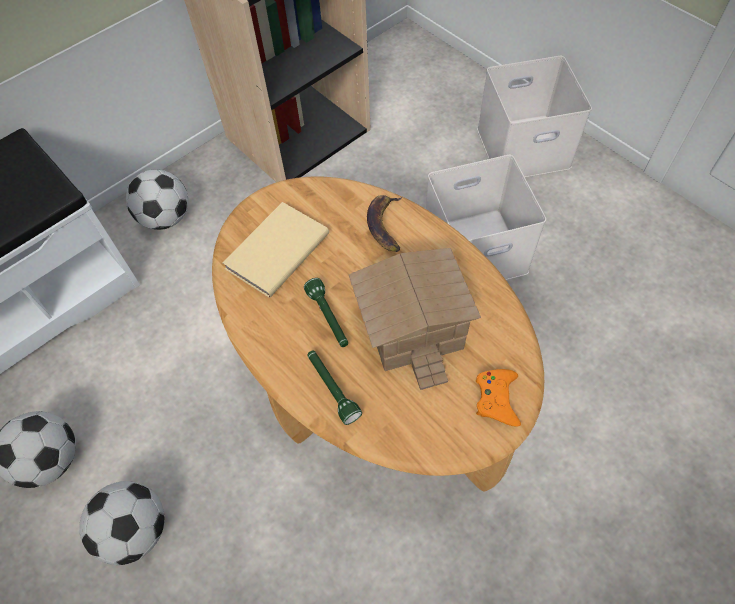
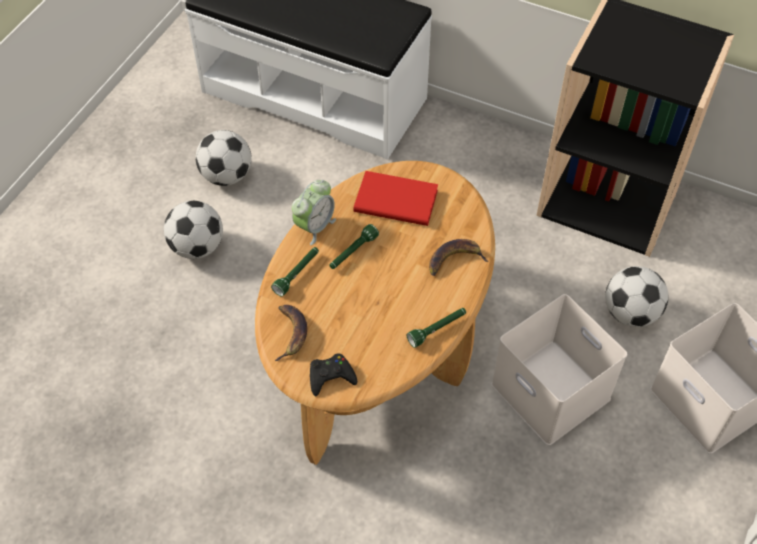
camera: 65 degrees right, 5 degrees down
(166, 218) = (459, 147): football -> football (630, 313)
(269, 346) = (314, 226): none -> alarm clock
(274, 251) = (395, 199): beige book -> red book
(409, 325) = (369, 304): toy house -> none
(418, 424) = (291, 333): none -> banana
(470, 271) = (437, 329): none -> green flashlight
(497, 399) = (331, 377): orange game controller -> black game controller

